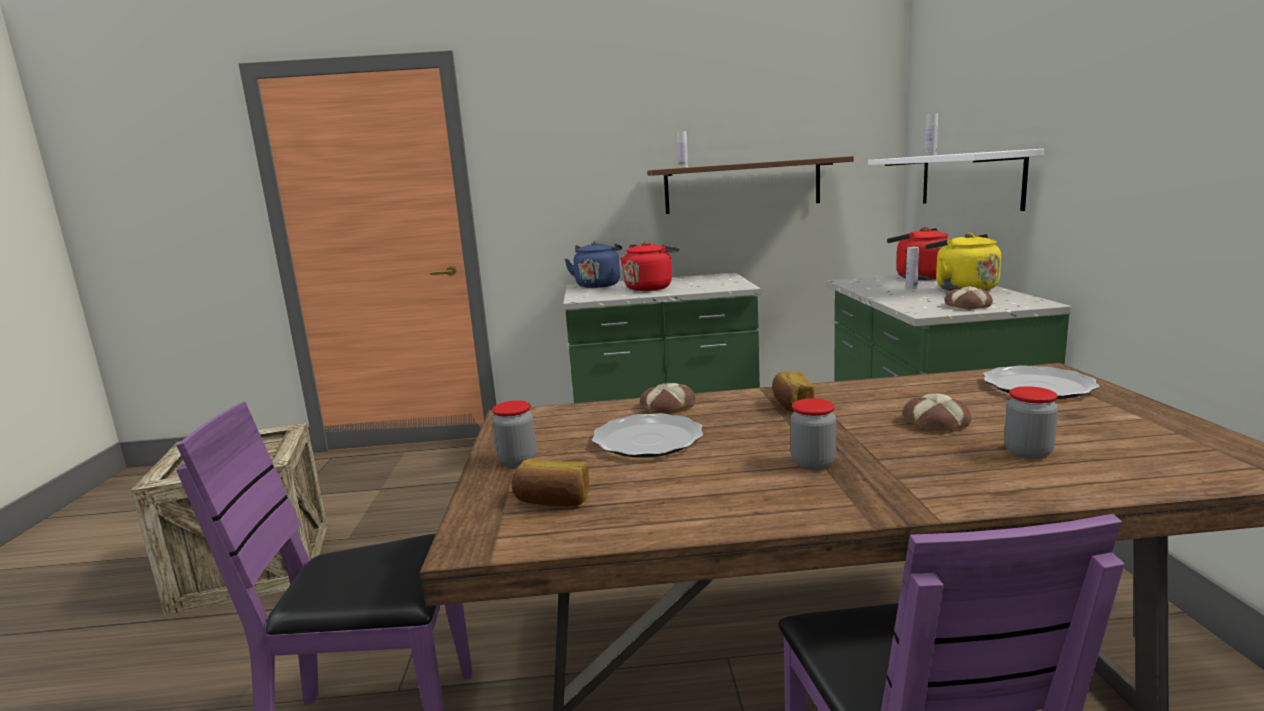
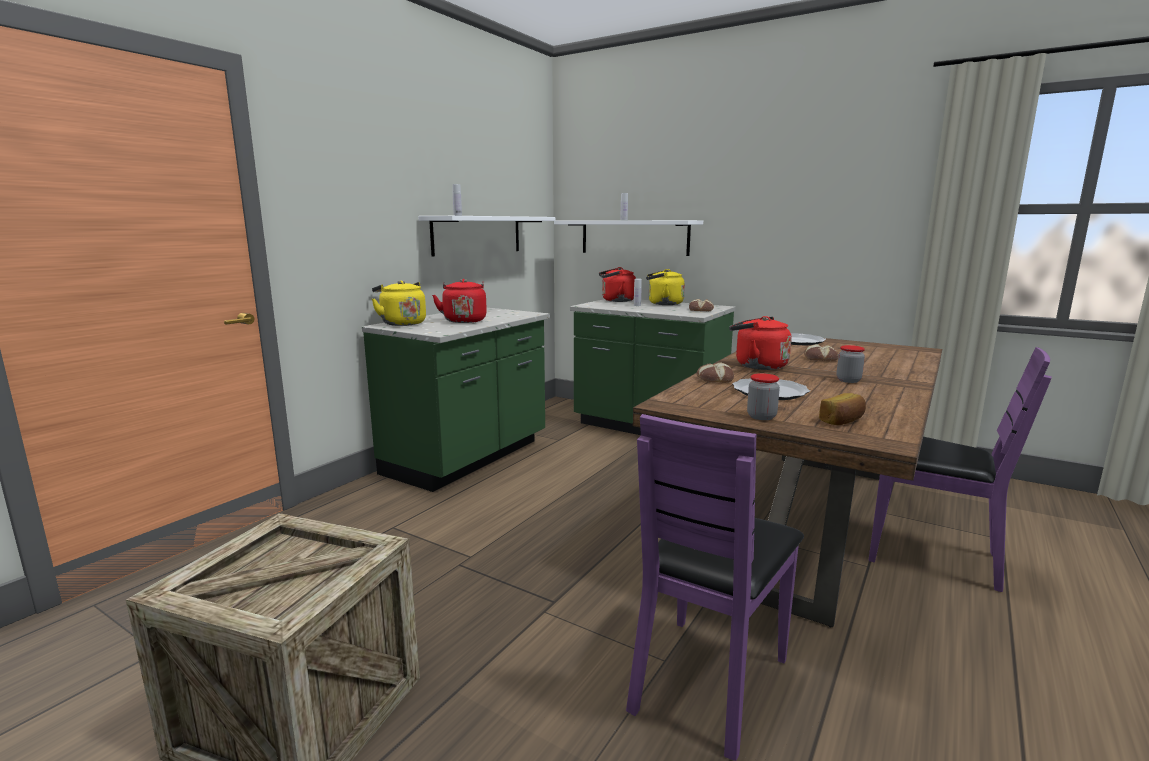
camera: 55 degrees left, 0 degrees up
(598, 285) = (401, 323): blue kettle -> yellow kettle
(742, 186) = (477, 235): brown shelf -> white shelf
(791, 405) = (757, 365): bread -> red kettle
(1028, 452) = (874, 360): jar -> none

